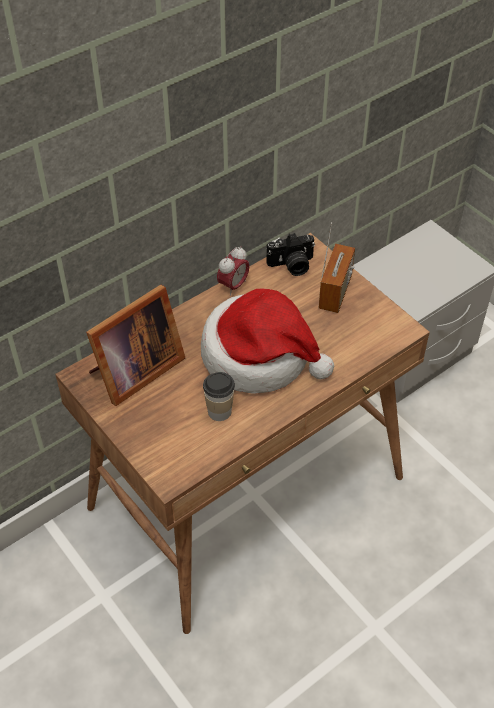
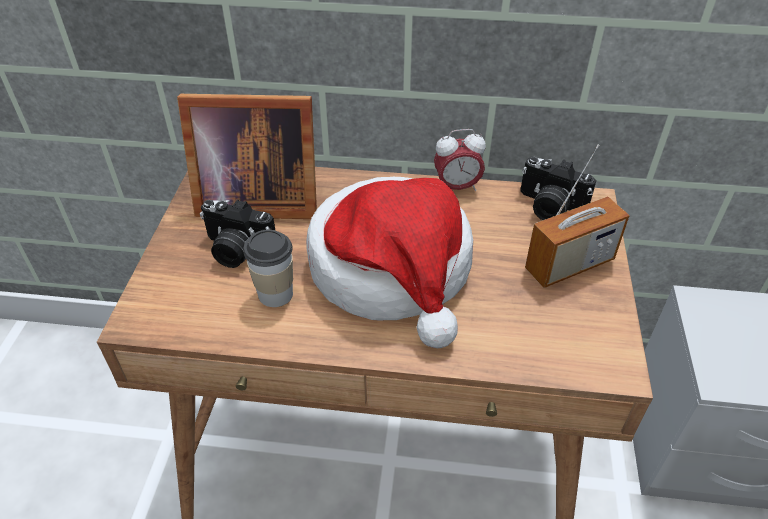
camera: 45 degrees right, 5 degrees down
(166, 406) = (236, 250): none -> camera

